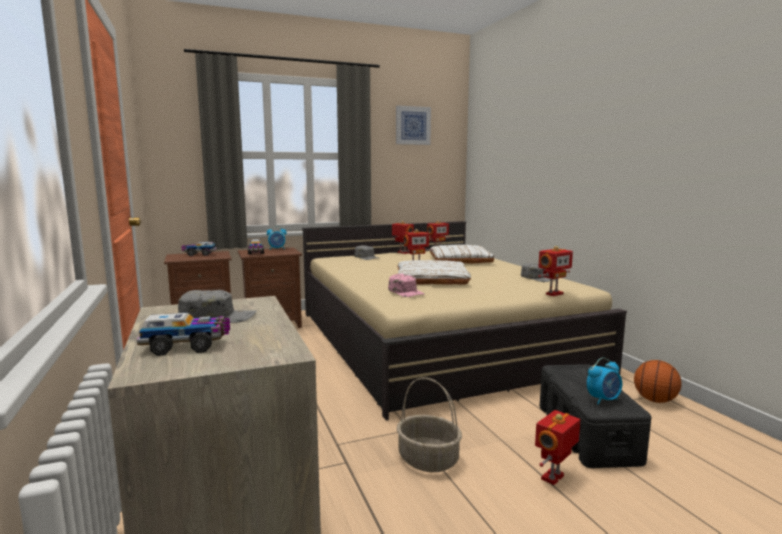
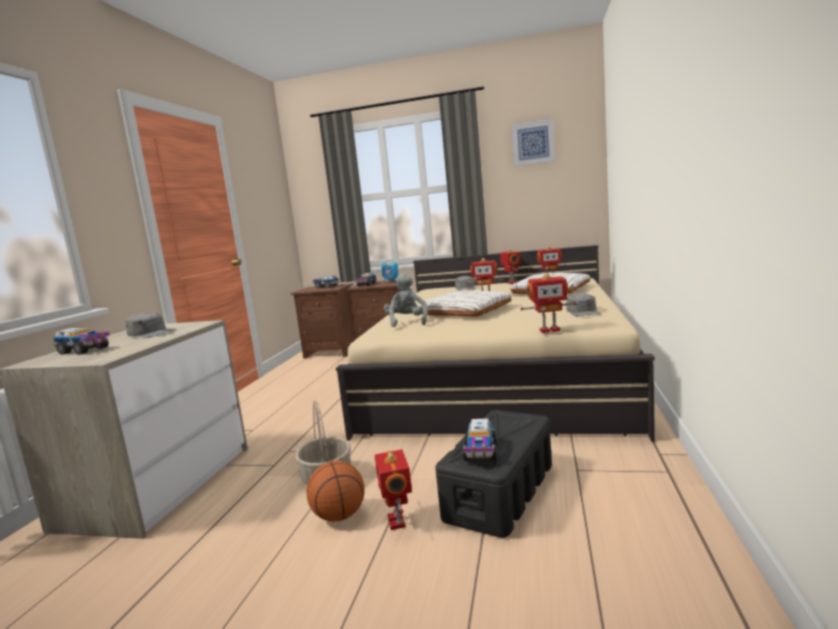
camera: 35 degrees right, 0 degrees up
(406, 292) = (407, 322): pink cap -> grey plush toy
(554, 478) = (398, 521): toy robot -> toy robot turned 90 degrees counterclockwise
(603, 400) = (480, 452): alarm clock -> toy truck
(655, 400) = (649, 477): basketball -> basketball (339, 516)

